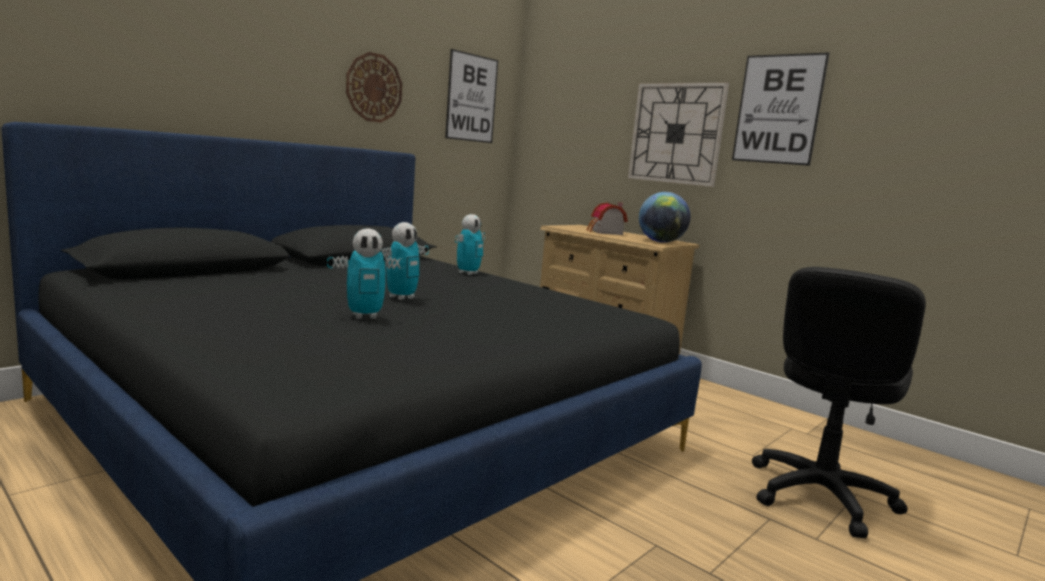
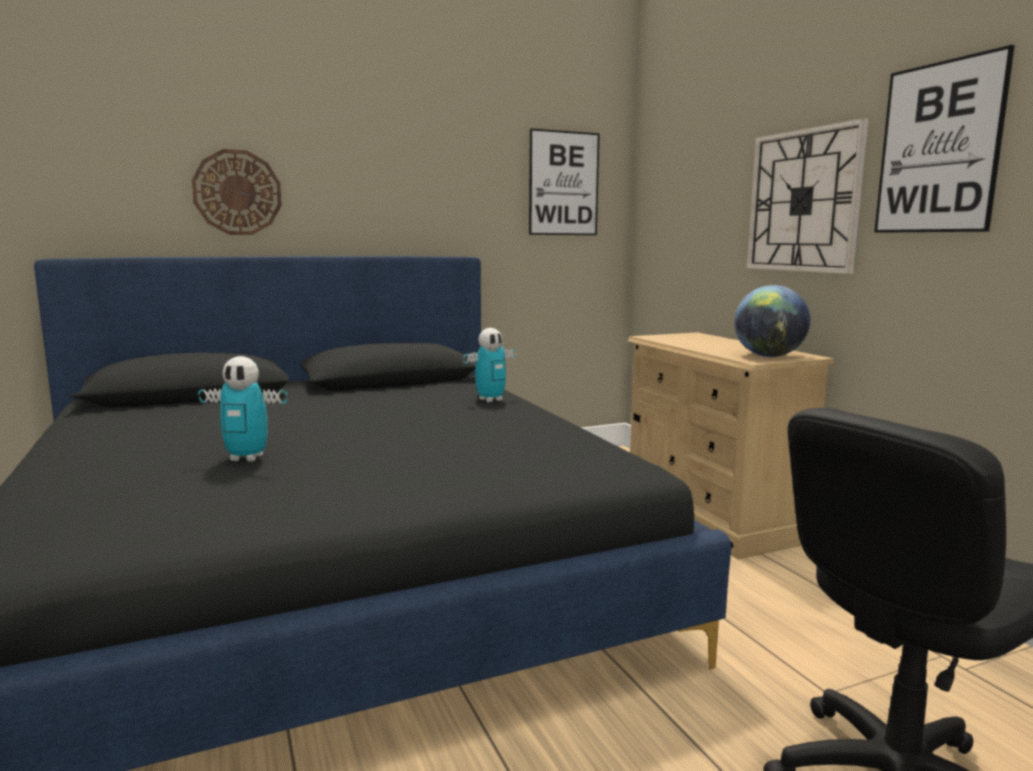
camera: 25 degrees right, 0 degrees up
(374, 88) = (429, 186): wall clock -> wall clock (237, 192)
(401, 297) = (341, 433): toy robot -> none
(605, 232) = (707, 343): toy house -> none

